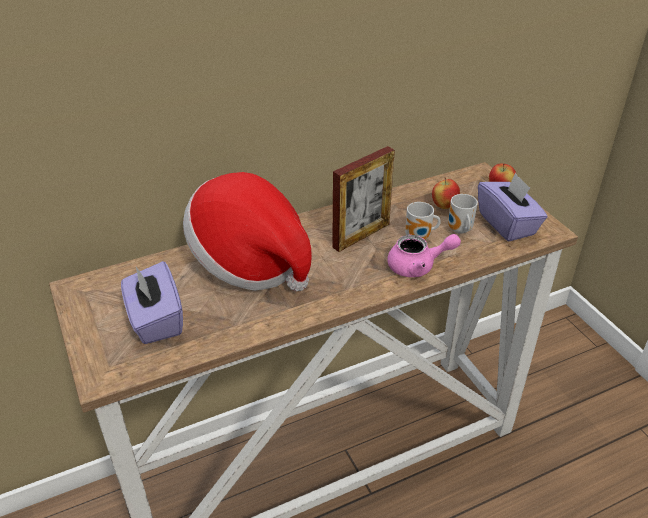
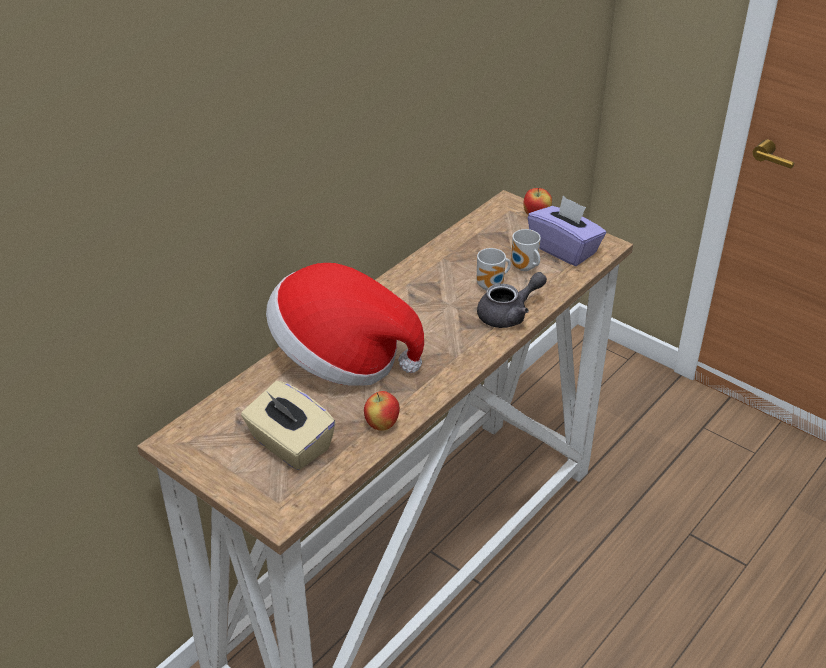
camera: 25 degrees left, 0 degrees up
(155, 320) = (290, 445): purple tissue box -> beige tissue box
(361, 235) = (434, 300): picture frame -> none
(418, 266) = (509, 314): pink teapot -> grey teapot
(444, 206) = (494, 247): apple -> apple (382, 425)

